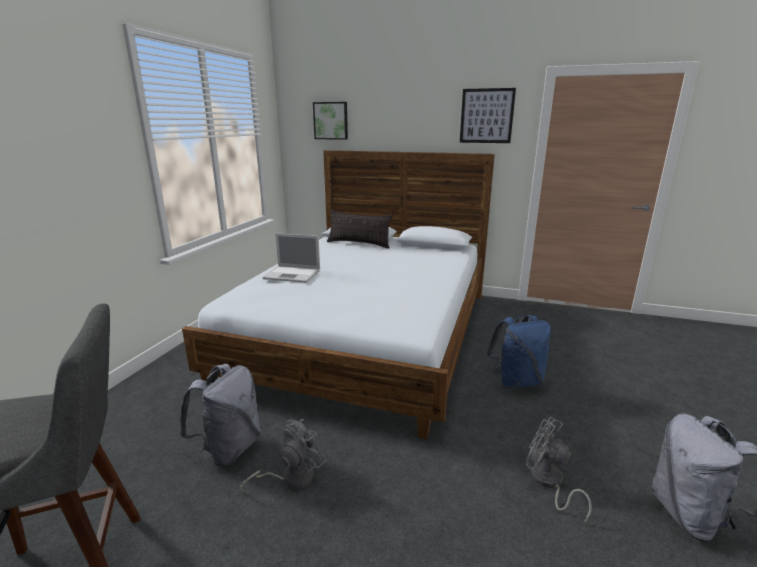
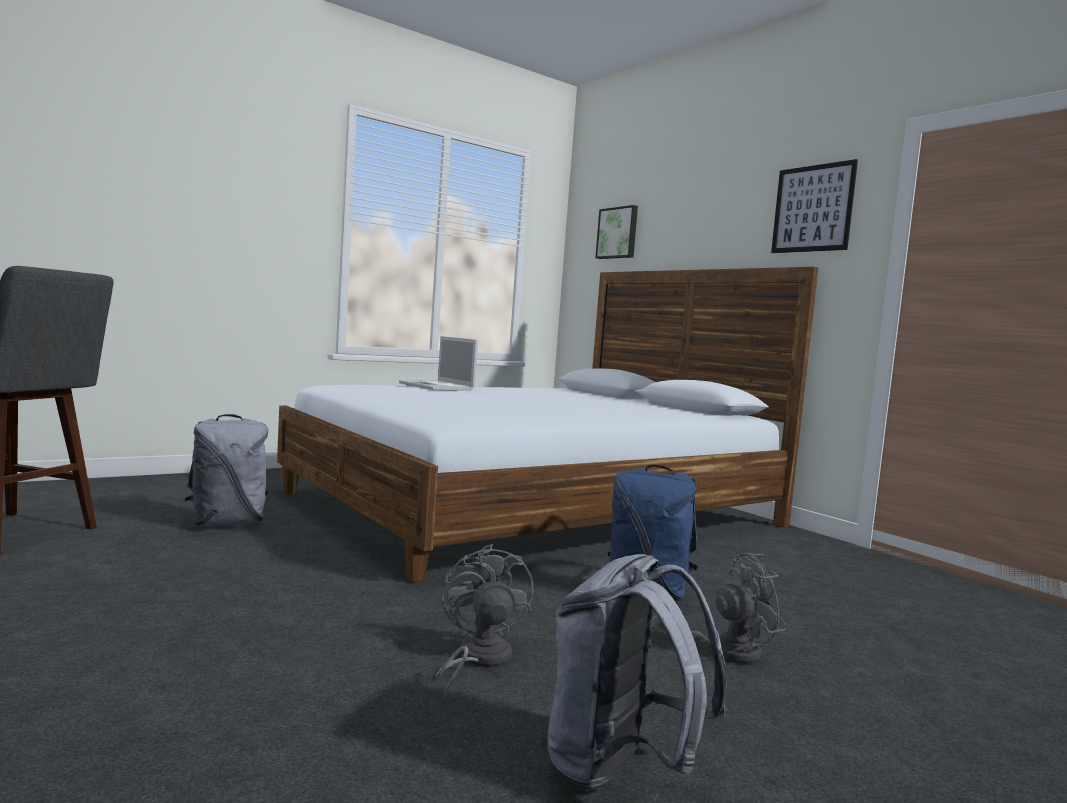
camera: 35 degrees right, 15 degrees down
(291, 477) = (233, 553): grey fan -> grey fan (724, 650)
(359, 244) = (592, 394): pillow -> none

